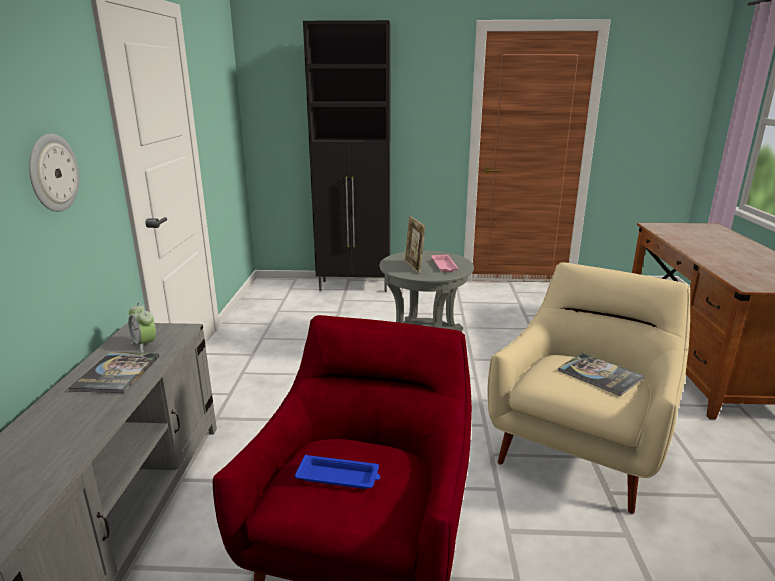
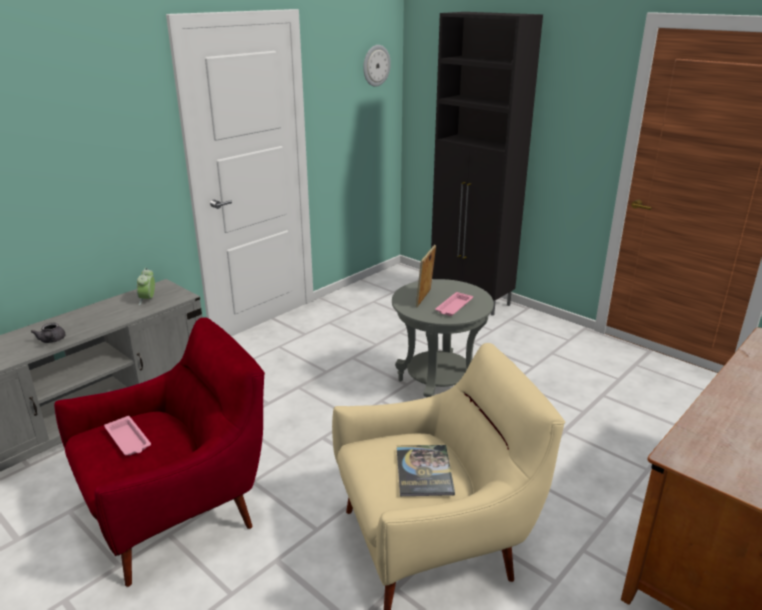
camera: 40 degrees right, 5 degrees up
(52, 173) = (99, 165): wall clock -> wall clock (376, 65)
(88, 424) = (52, 341): none -> grey teapot
(117, 373) = (107, 314): book -> none
(339, 477) = (128, 440): blue tray -> pink tray

